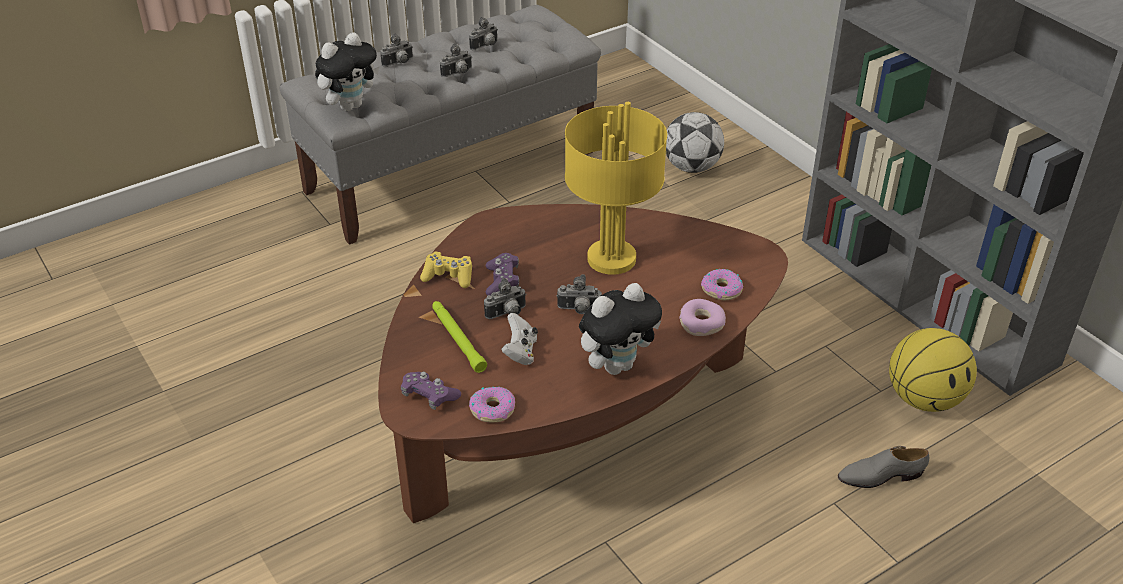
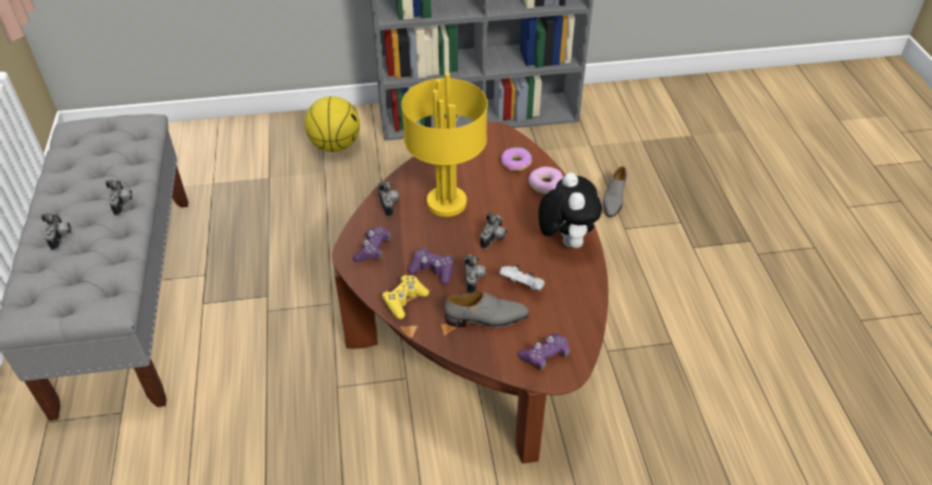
camera: 65 degrees left, 5 degrees up
(350, 105) = (99, 292): plush toy -> none
(457, 339) = (486, 319): green flashlight -> grey shoe
(486, 46) = (97, 173): camera -> camera (390, 205)
(492, 409) = (578, 322): donut -> none
(505, 233) = (373, 249): none -> purple game controller
(692, 167) = (259, 158): football -> none
(925, 399) = (562, 154): basketball -> basketball (335, 145)

